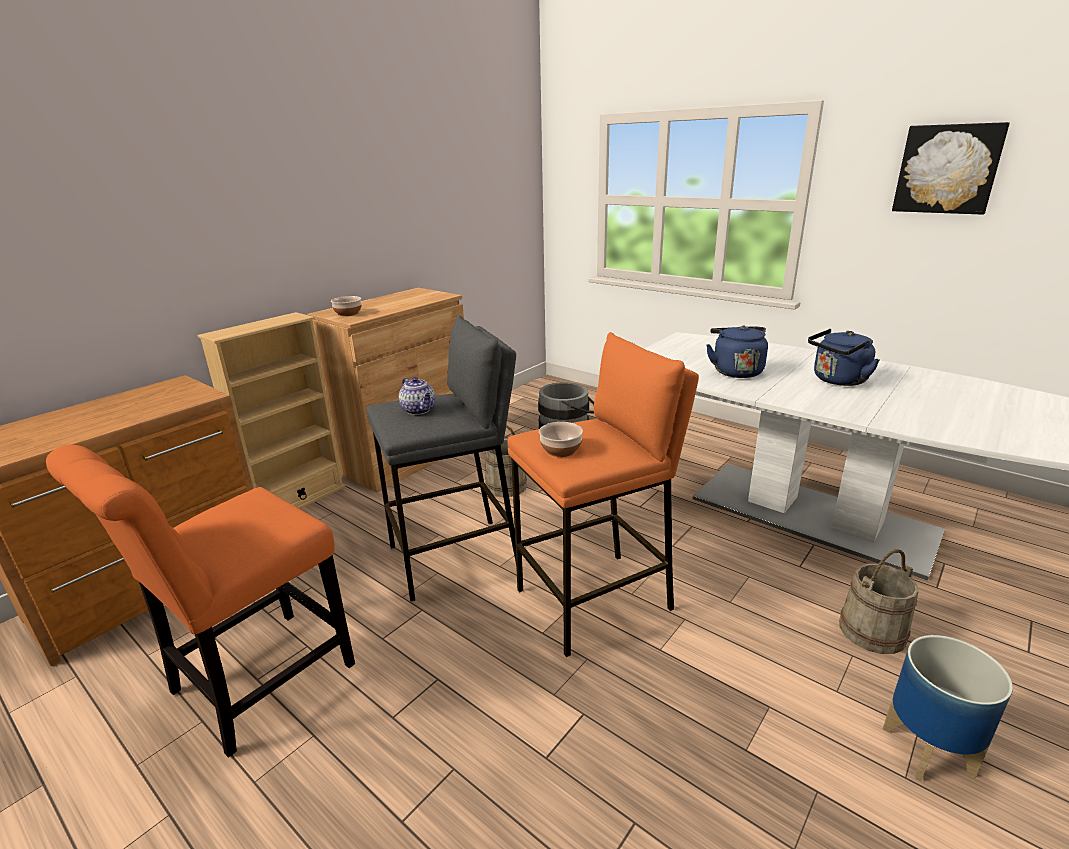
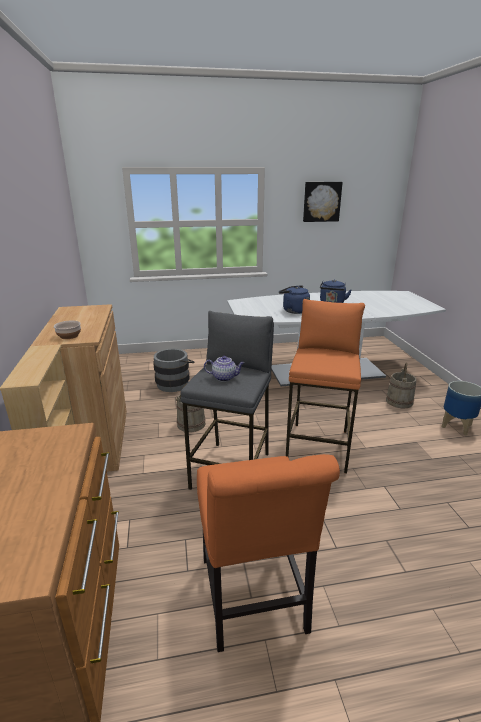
camera: 50 degrees left, 0 degrees up
(561, 450) = (329, 365): bowl -> none

